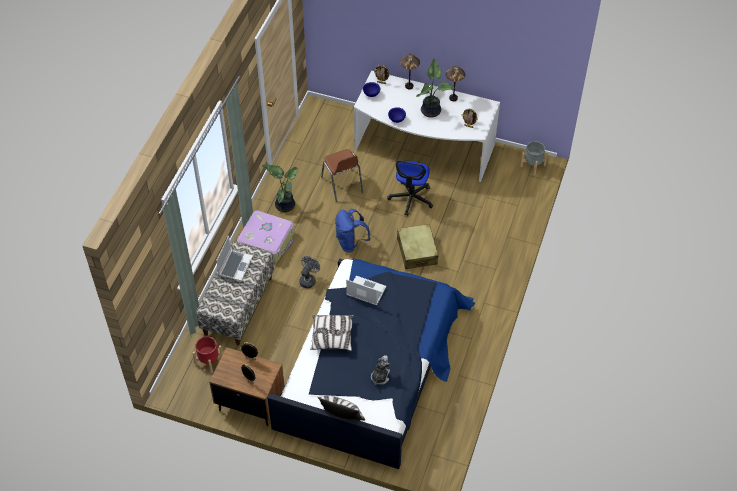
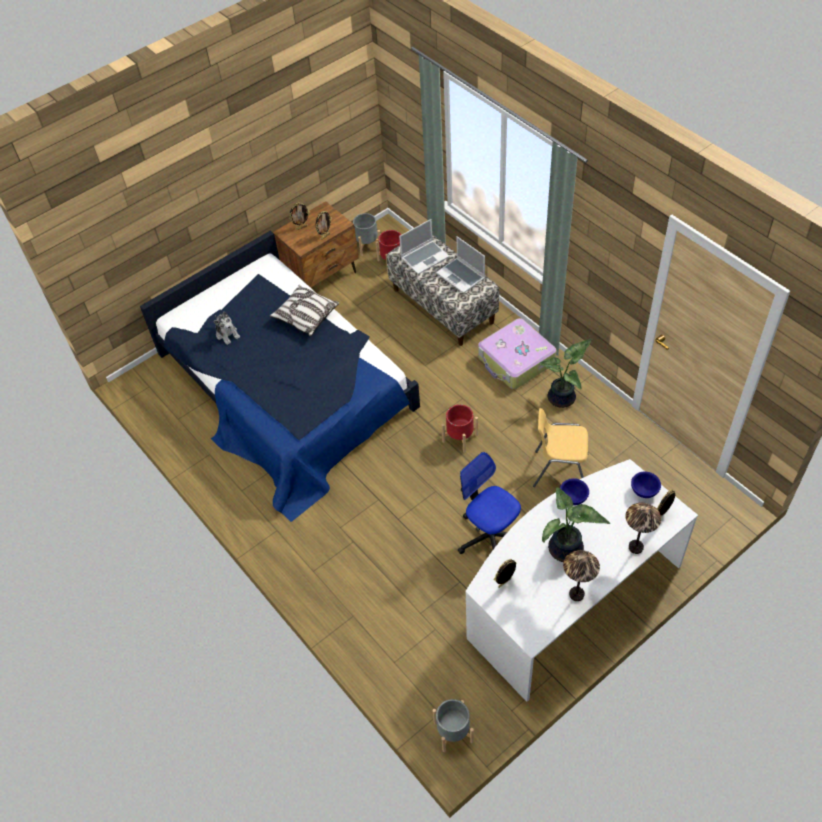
camera: 125 degrees right, 0 degrees up
(199, 388) = (367, 245): none -> grey planter
(308, 279) = (434, 376): grey fan -> none
(342, 185) = (560, 470): brown chair -> yellow chair
(342, 417) = (213, 290): pillow -> none
(351, 243) = (460, 438): blue backpack -> red planter
(365, 291) = (338, 366): laptop -> laptop (425, 257)
(417, 251) = (401, 499): beige suitcase -> none

